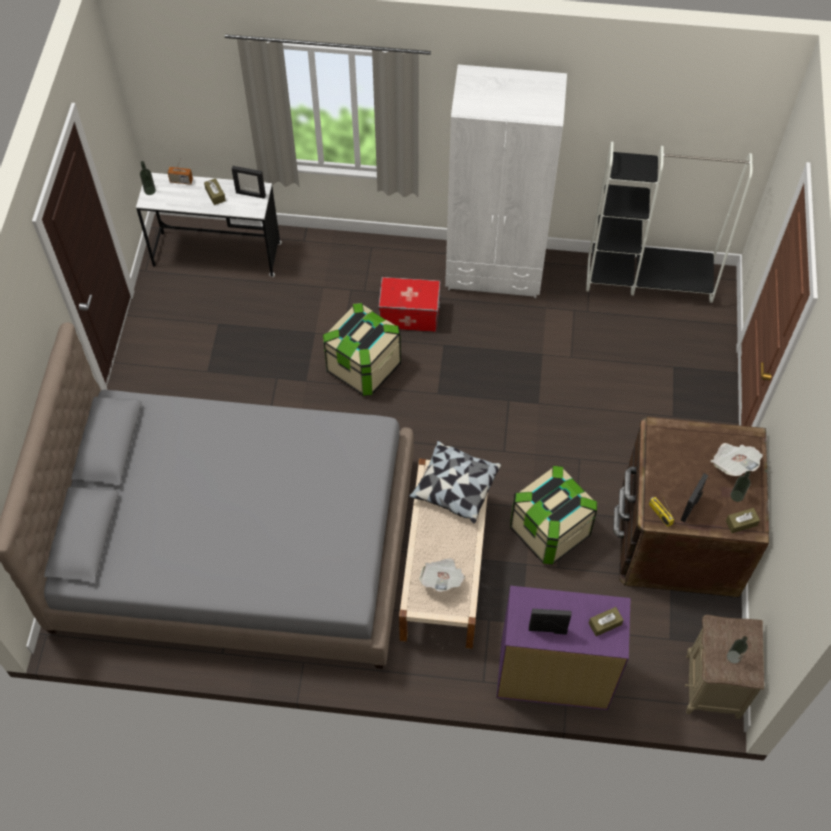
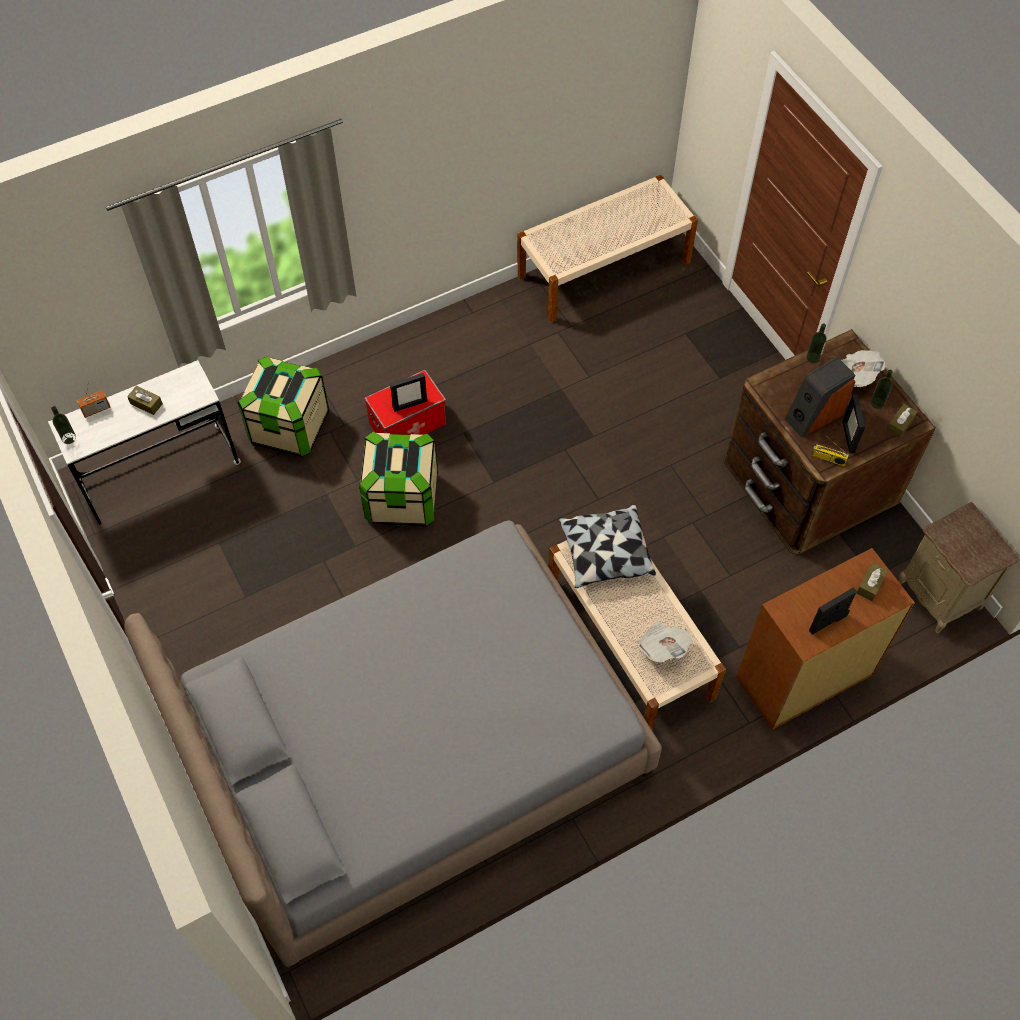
camera: 35 degrees left, 0 degrees up
(251, 194) = (184, 382): picture frame -> picture frame (410, 404)
(495, 272) = (457, 336): white wardrobe -> none
(549, 530) = (696, 546): storage box -> storage box (289, 427)
(552, 675) = (803, 676): purple cabinet -> brown cabinet
(649, 281) = (603, 268): black clothes rack -> beige bench
(675, 475) = (813, 416): none -> speaker
(733, 657) = (976, 548): bottle -> bottle (813, 357)

